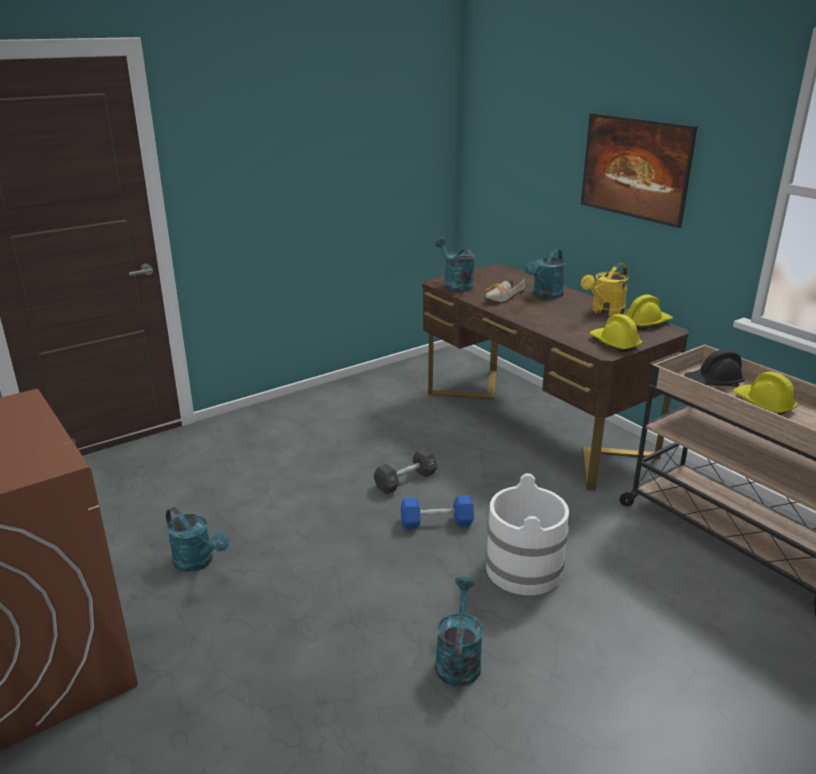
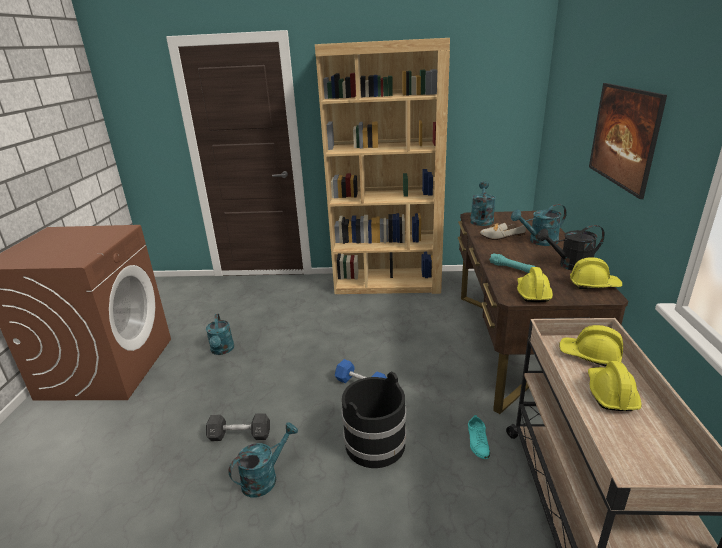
camera: 40 degrees right, 0 degrees up
(320, 403) = (387, 283): none -> brown bookcase
(406, 481) = (376, 350): black dumbbell -> black dumbbell (240, 435)
(524, 569) = (375, 444): white bucket -> black bucket
(563, 327) = (512, 268): none -> turquoise flashlight
(604, 311) = (570, 265): yellow watering can -> black watering can
(606, 522) = (478, 442): none -> turquoise shoe
(713, 382) = (589, 355): black hard hat -> yellow hard hat

